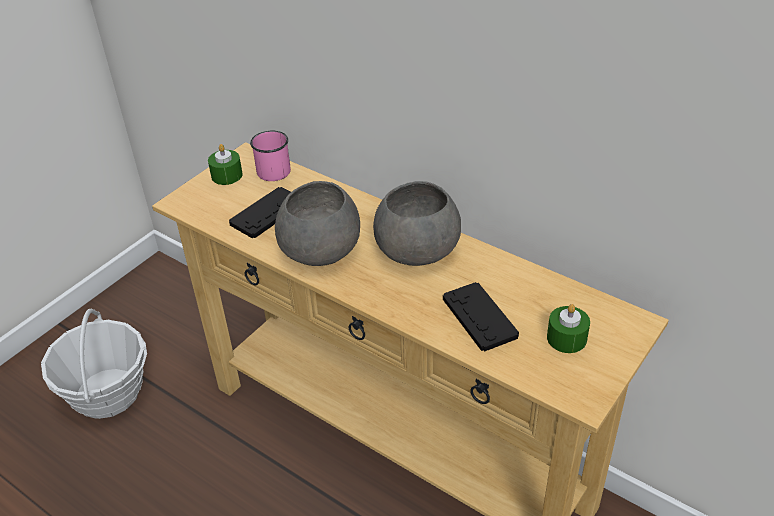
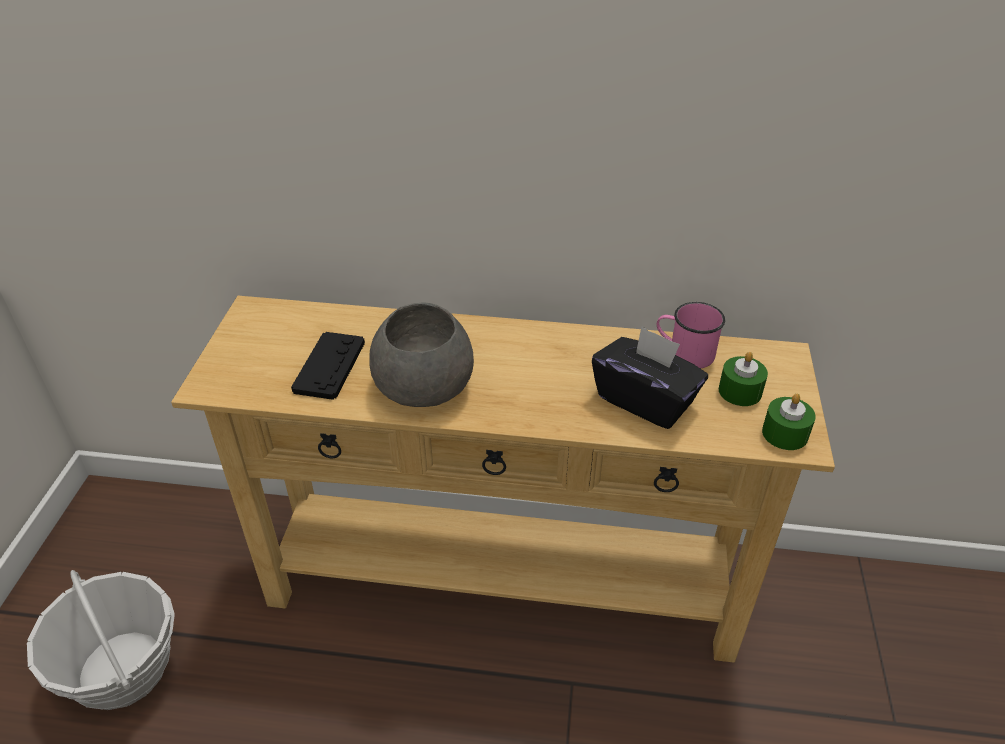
camera: 30 degrees left, 0 degrees up
(227, 175) = (244, 338): green candle -> green candle (785, 433)
(270, 169) = (294, 316): pink mug -> pink mug (684, 353)
(415, 250) = (527, 354): grey bowl -> none
(479, 317) = (645, 400): black game controller -> black tissue box

